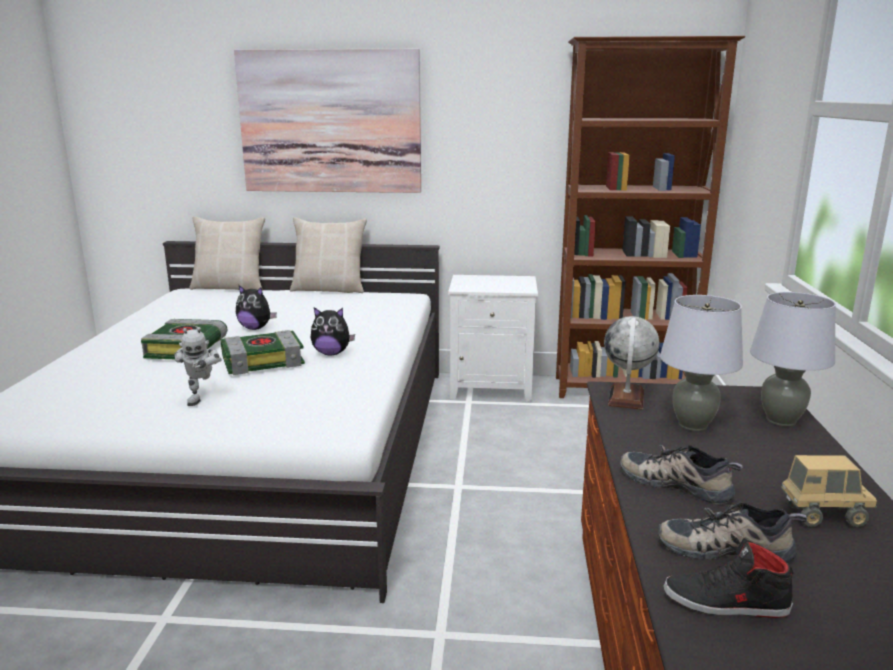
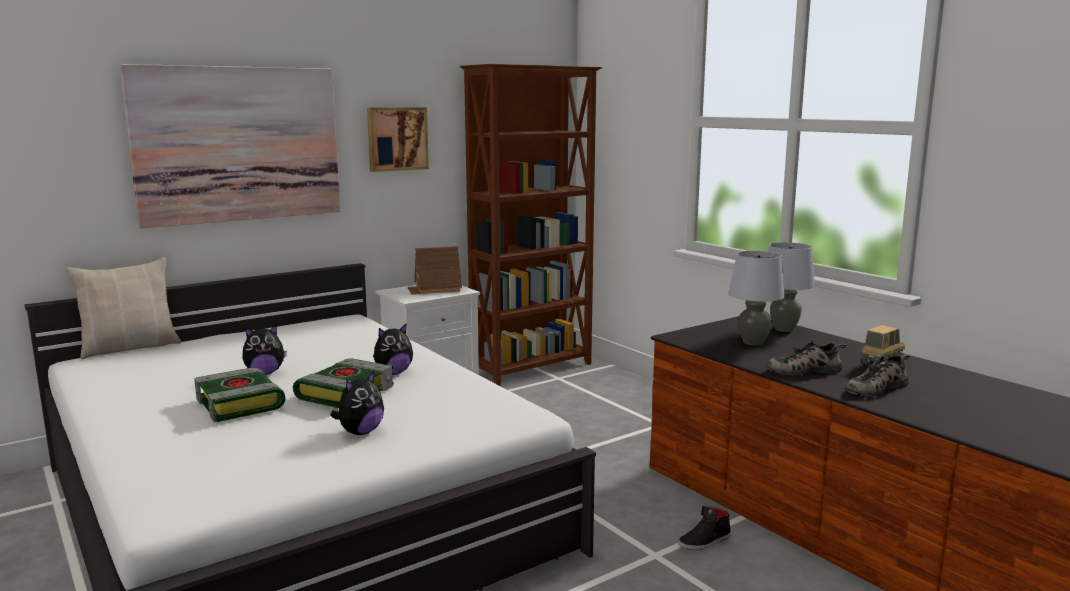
camera: 40 degrees left, 5 degrees down
(202, 398) = (360, 432): toy robot -> plush toy
(329, 289) = (256, 327): beige pillow -> none
(488, 122) = (396, 139): none -> picture
(502, 283) = (434, 289): none -> toy house
(626, 398) = (692, 338): globe -> none
(726, 603) = (918, 406): black shoe -> black shoe (705, 541)

